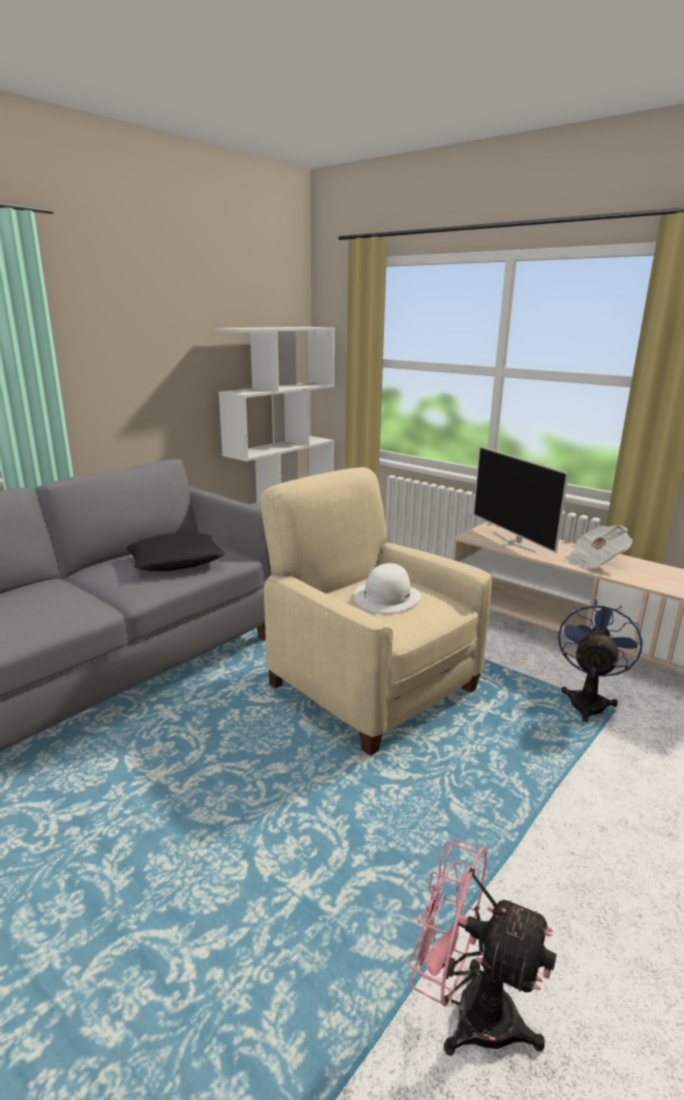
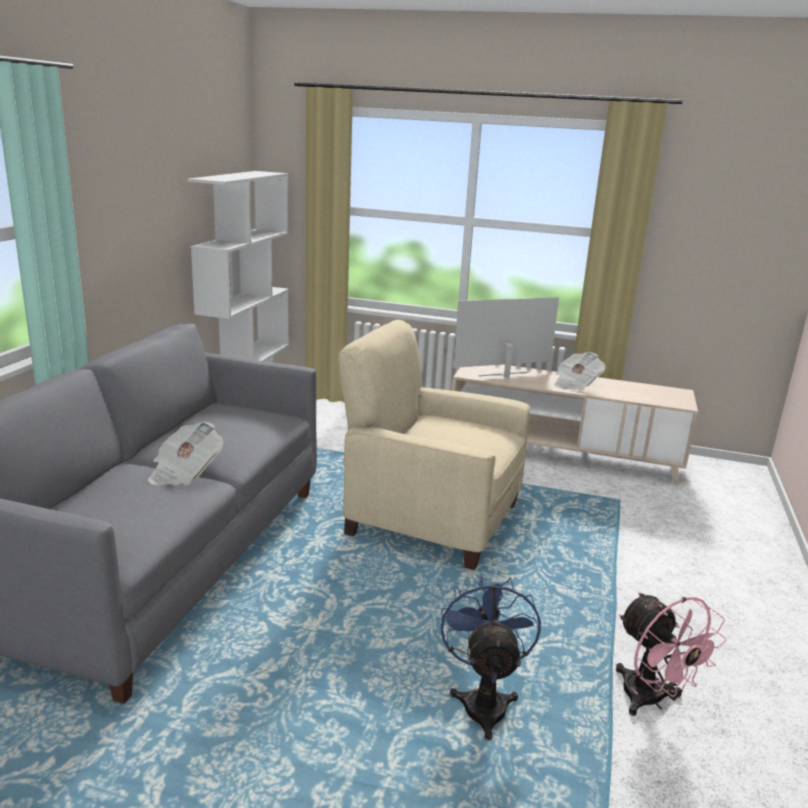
camera: 25 degrees left, 0 degrees up
(81, 595) = (185, 472): none -> newspaper
(176, 560) = (235, 428): black pillow -> none
(387, 597) = (453, 434): white hat -> none
(469, 1010) = (651, 700): pink fan -> pink fan turned 120 degrees counterclockwise
(514, 541) = (504, 374): television -> television turned 120 degrees clockwise
(588, 701) = (598, 498): blue fan -> blue fan (484, 701)

